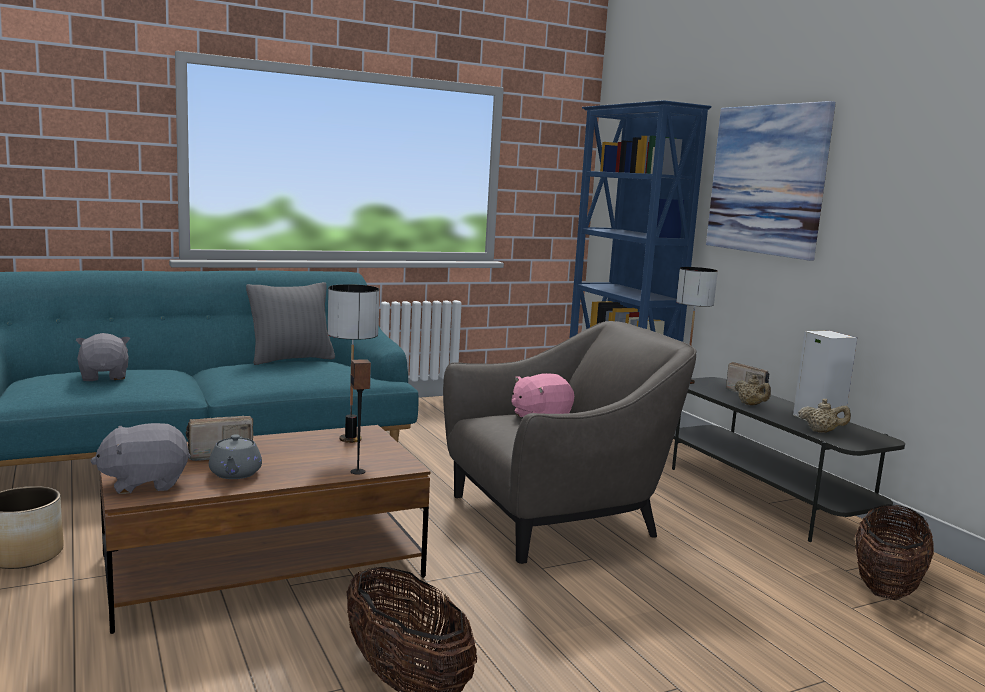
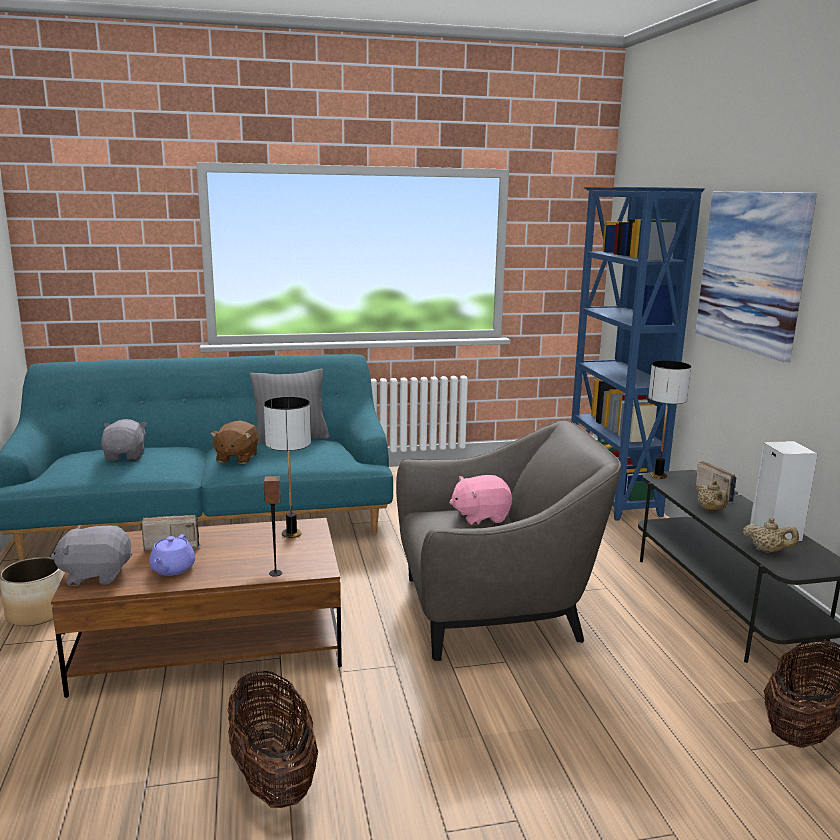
camera: 15 degrees right, 5 degrees up
(235, 474) = (172, 569): grey teapot -> purple teapot
(241, 376) = (236, 458): none -> brown plush toy

